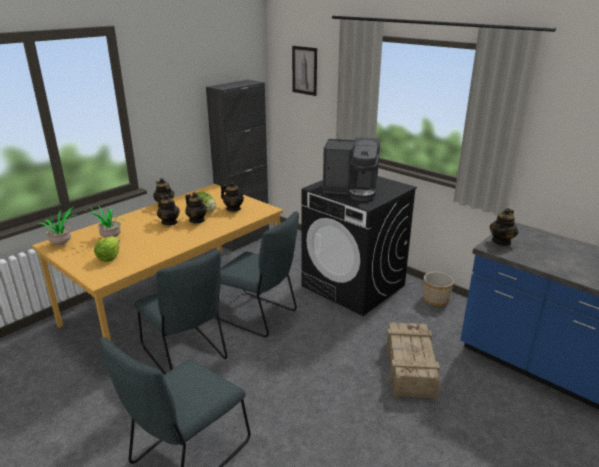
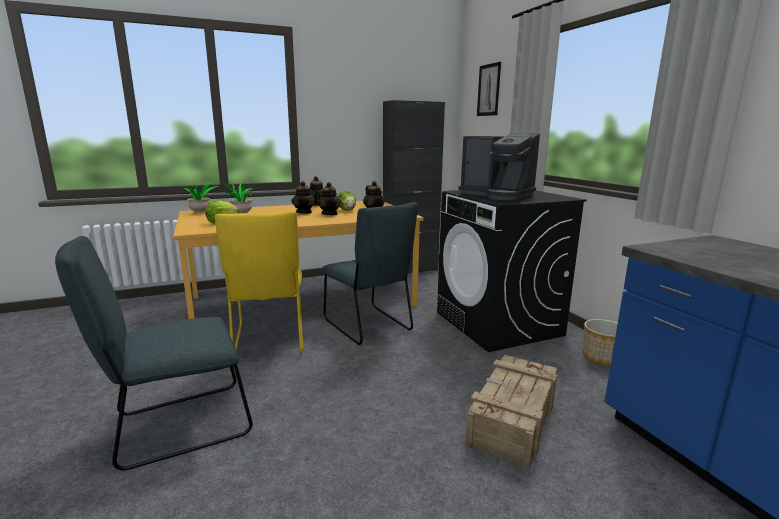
camera: 25 degrees right, 10 degrees down
(186, 355) = (269, 341): grey chair -> yellow chair
(501, 241) = (679, 246): teapot -> none

